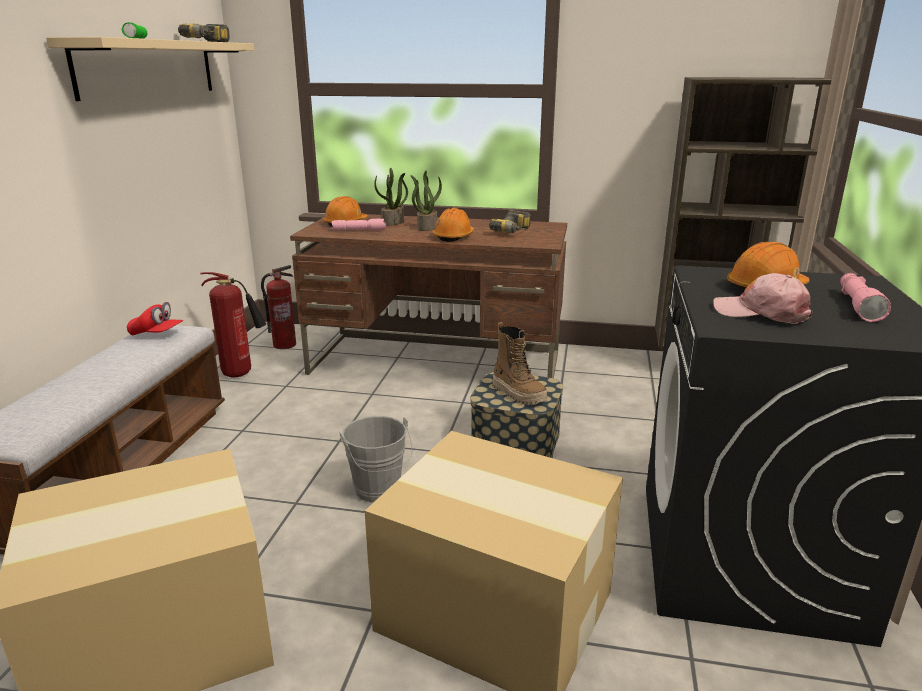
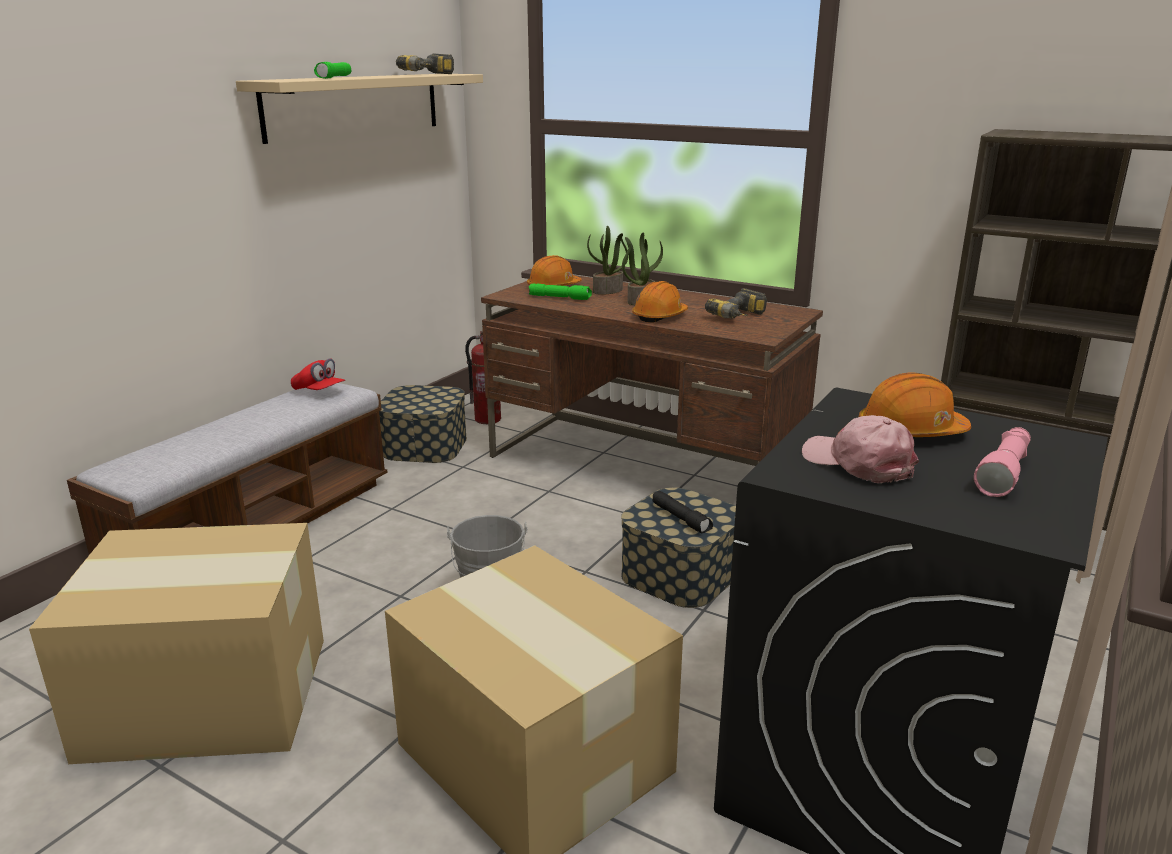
camera: 20 degrees right, 0 degrees up
(241, 374) = (425, 446): fire extinguisher -> storage box
(359, 230) = (560, 298): pink flashlight -> green flashlight
(518, 394) = (681, 519): boot -> black flashlight

